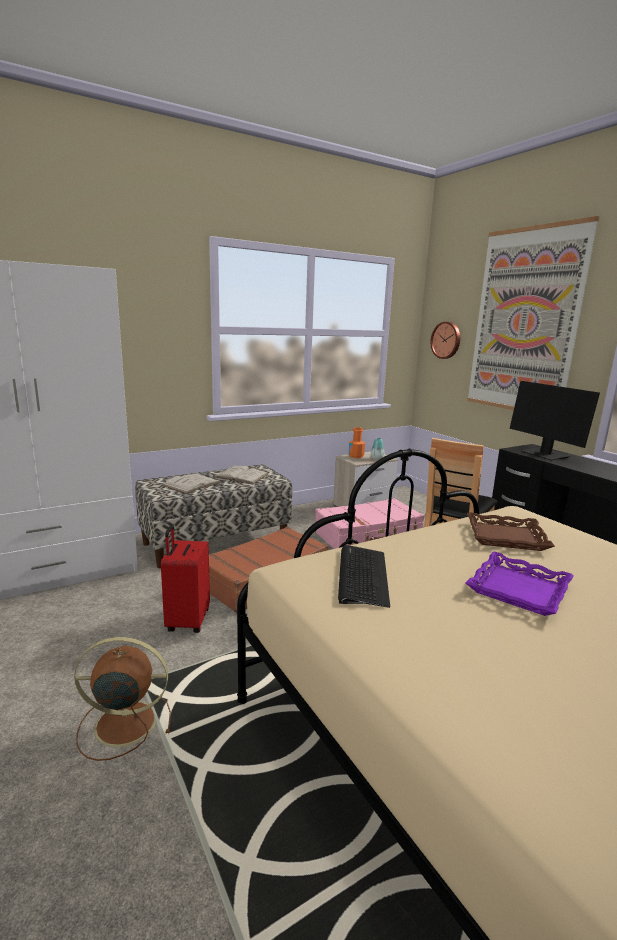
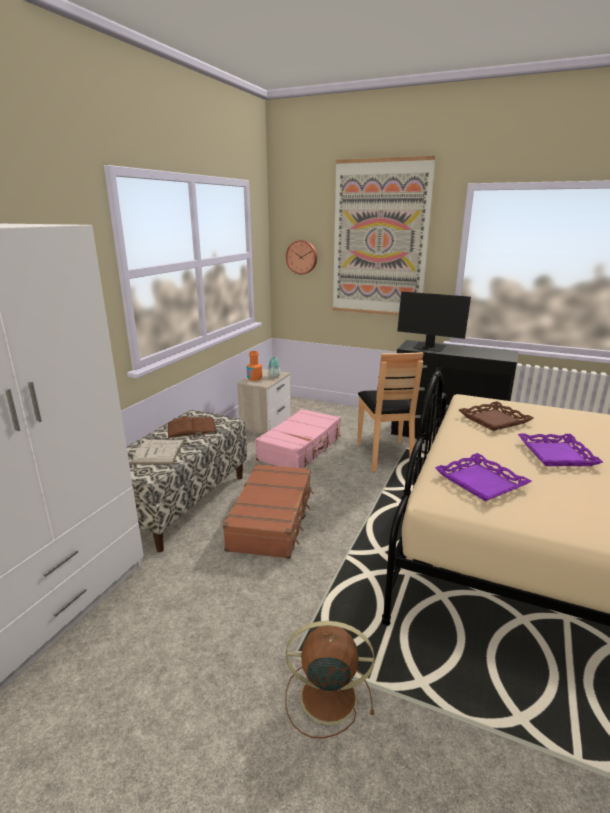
camera: 35 degrees left, 5 degrees up
(123, 723) = (325, 696): brown fan -> brown fan turned 45 degrees clockwise
(187, 621) = (257, 586): red suitcase -> none
(241, 476) = (191, 428): white book -> brown book
(362, 576) = (480, 482): keyboard -> purple tray

